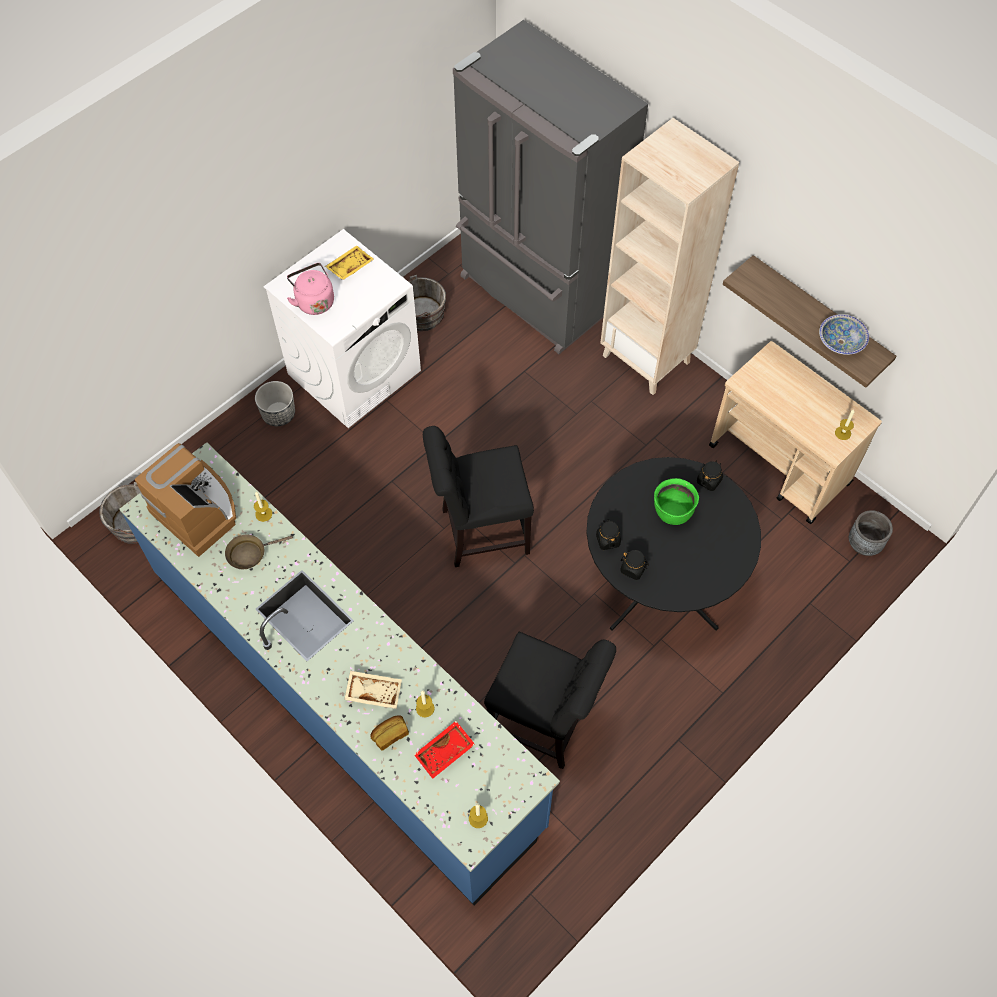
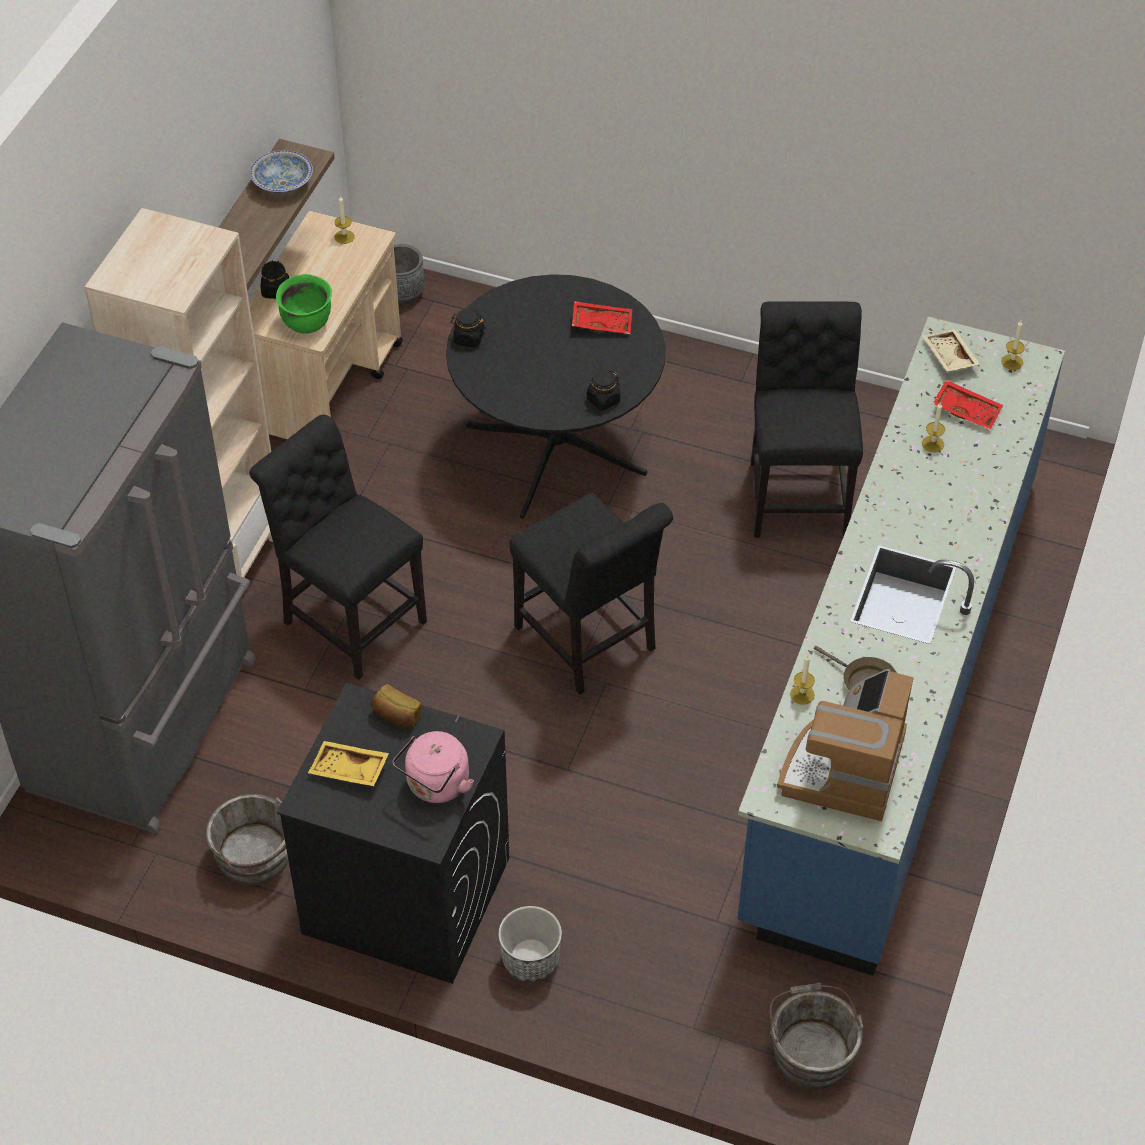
camera: 115 degrees left, 10 degrees down
(354, 372) = (405, 895): white washing machine -> black washing machine
(374, 691) = (946, 493): beige tray -> beige tray (948, 357)
(390, 735) = (982, 461): bread -> bread (396, 716)
(567, 410) = (349, 618): none -> black chair
(633, 569) = (627, 368): black jar -> black jar (276, 291)
(672, 513) = (531, 357): green cooking pot -> green cooking pot (307, 323)
(688, 572) = (602, 323): none -> red tray

